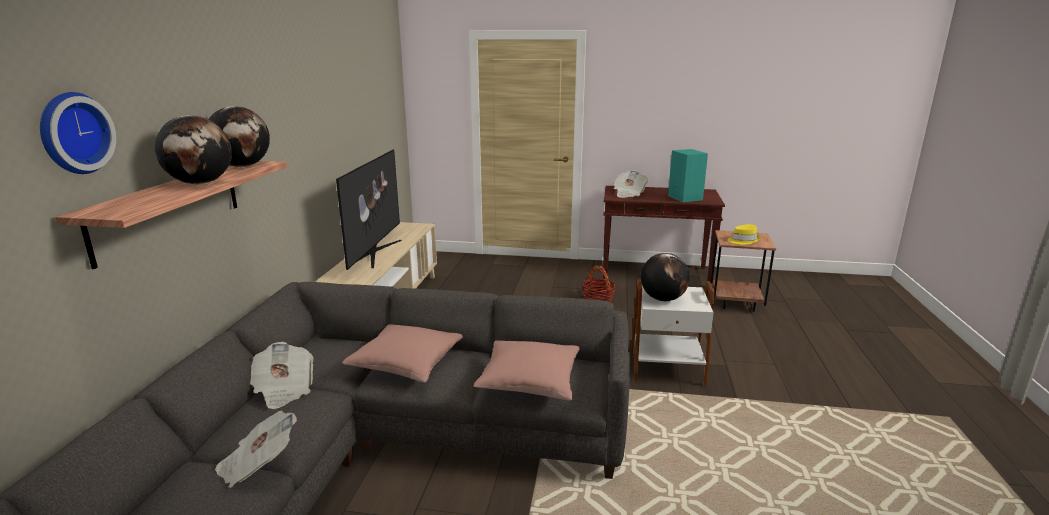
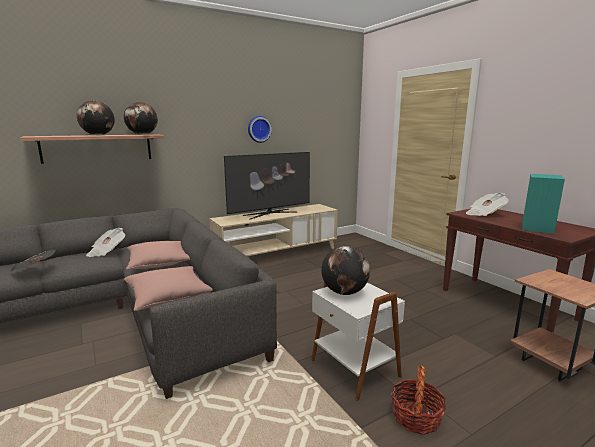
camera: 50 degrees right, 5 degrees down
(72, 133) = (40, 102): wall clock -> wall clock (259, 129)
(598, 299) = (410, 299): basket -> basket (416, 417)
(743, 240) = (558, 285): yellow hat -> none

